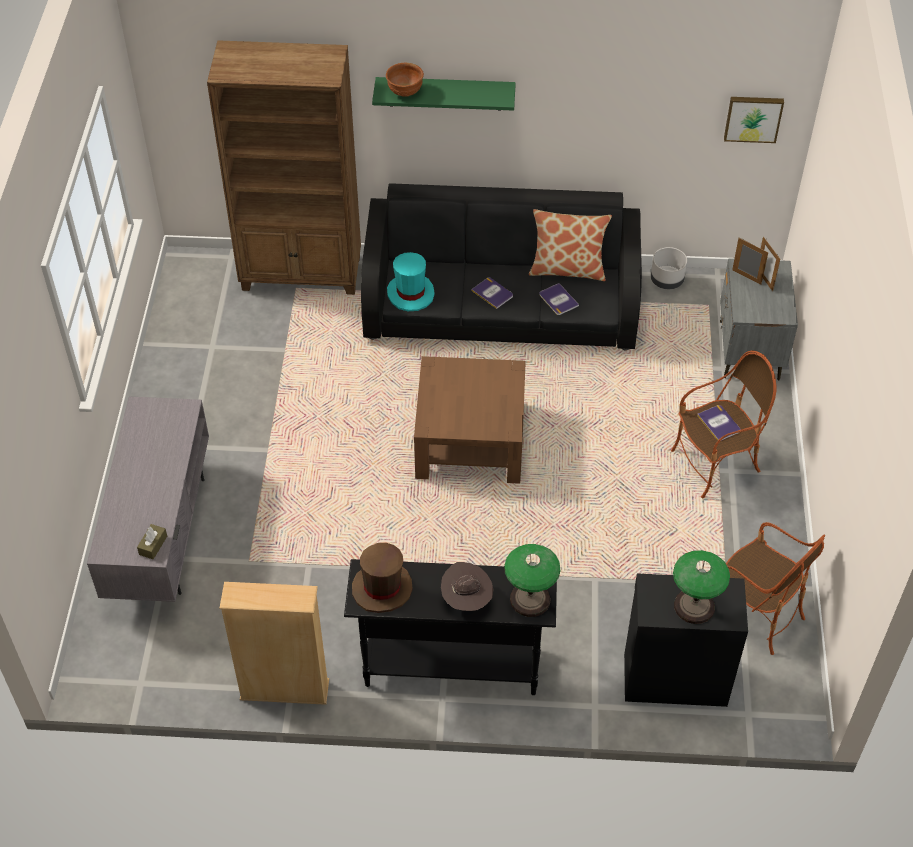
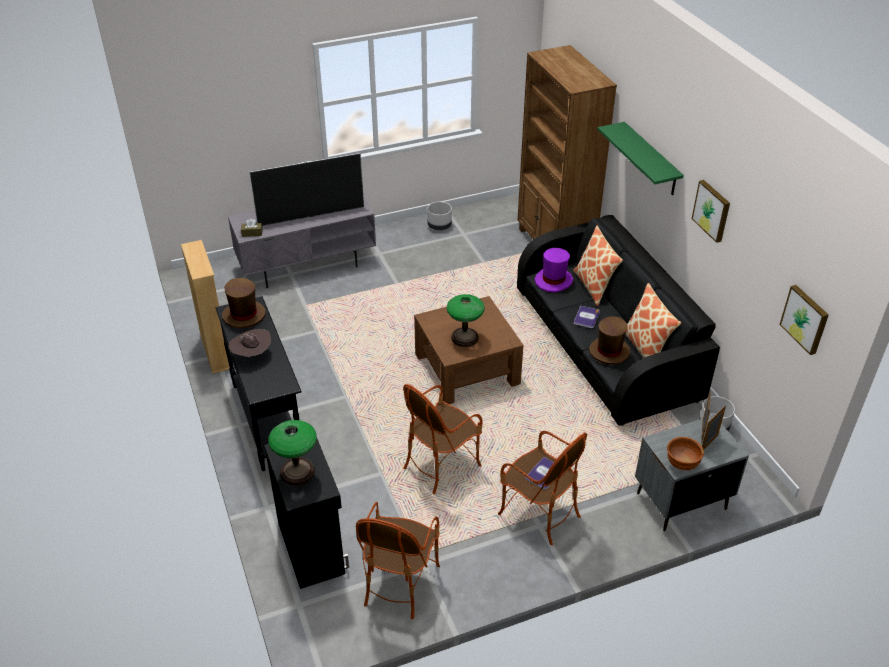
camera: 65 degrees right, 10 degrees down
(159, 468) = (311, 216): none -> television
(177, 364) = (439, 226): none -> grey planter
(404, 92) = (621, 135): brown bowl -> brown bowl (681, 463)
(411, 293) = (553, 281): turquoise hat -> purple hat
(441, 264) = (594, 286): none -> pillow
(529, 599) = (266, 384): table lamp -> table lamp (464, 337)
(558, 300) = (609, 352): book -> brown hat
(578, 93) = (712, 210): none -> picture
(609, 520) = (441, 464): none -> armchair

